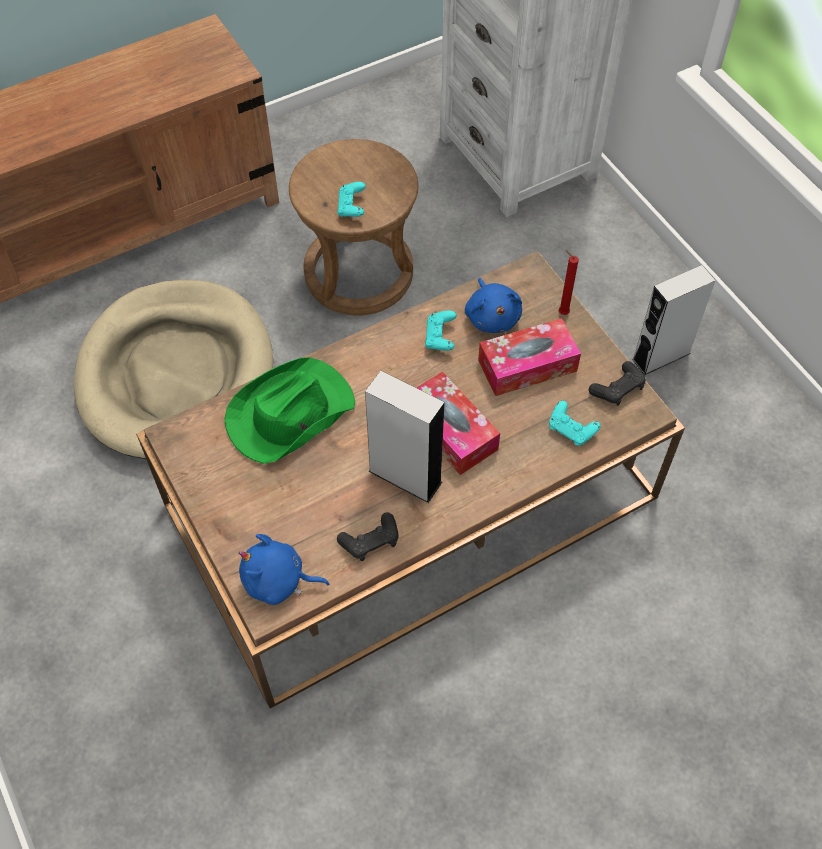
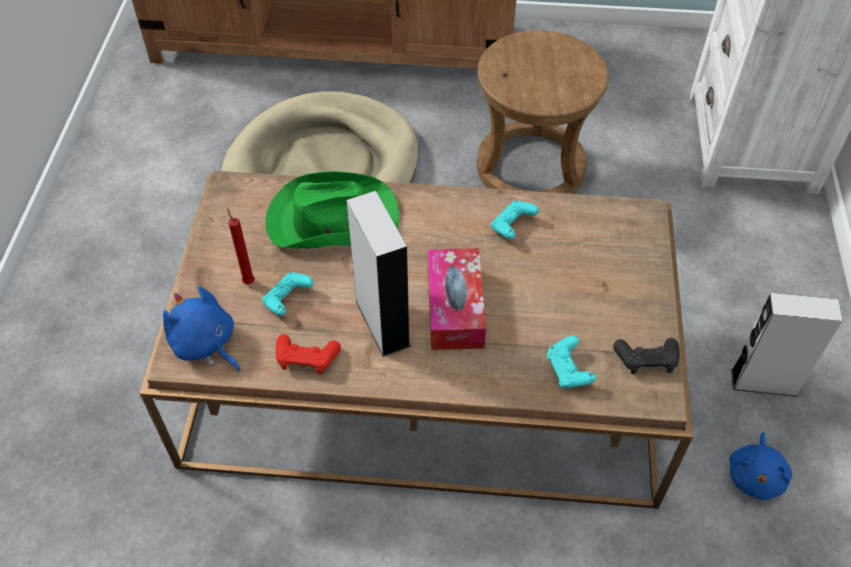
camera: 35 degrees right, 5 degrees down
(351, 207) = (525, 87): turquoise game controller -> turquoise game controller (287, 300)
(370, 541) = (306, 358): black game controller -> red game controller
(492, 316) = (575, 233): blue plush toy -> blue plush toy (755, 476)
(527, 365) = (573, 291): tissue box -> none
(561, 312) = (646, 264): red candle -> red candle (248, 281)

